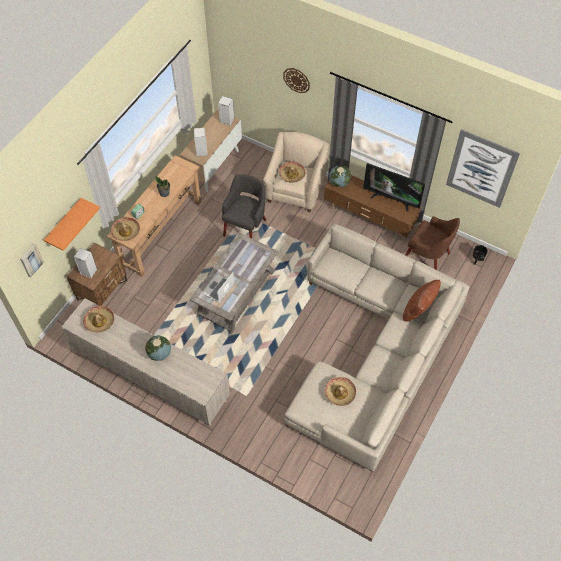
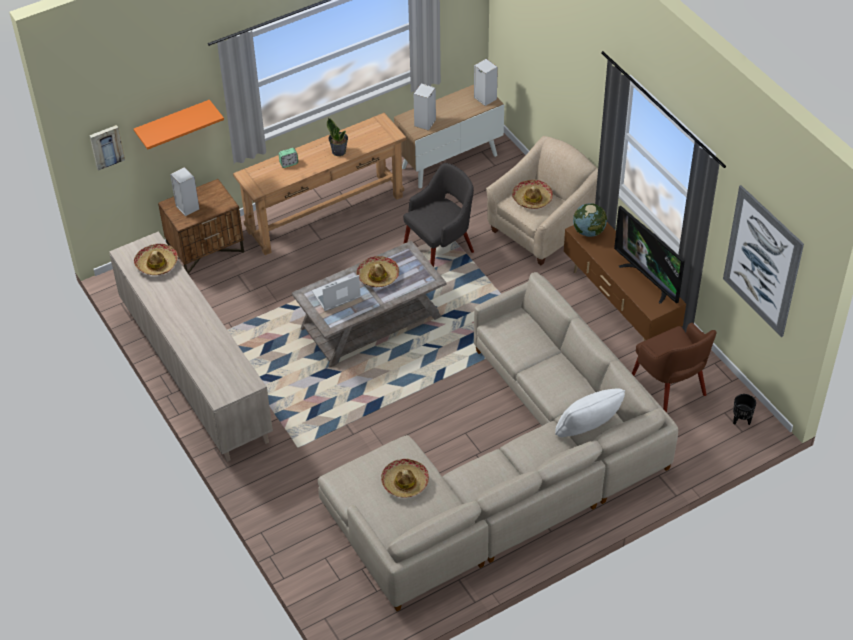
camera: 30 degrees right, 10 degrees down
(126, 231) = (259, 177): hat -> hat (378, 276)
(159, 354) = (201, 329): globe -> none
(296, 80) = (573, 59): wall clock -> none
(418, 310) = (587, 431): brown pillow -> white pillow

